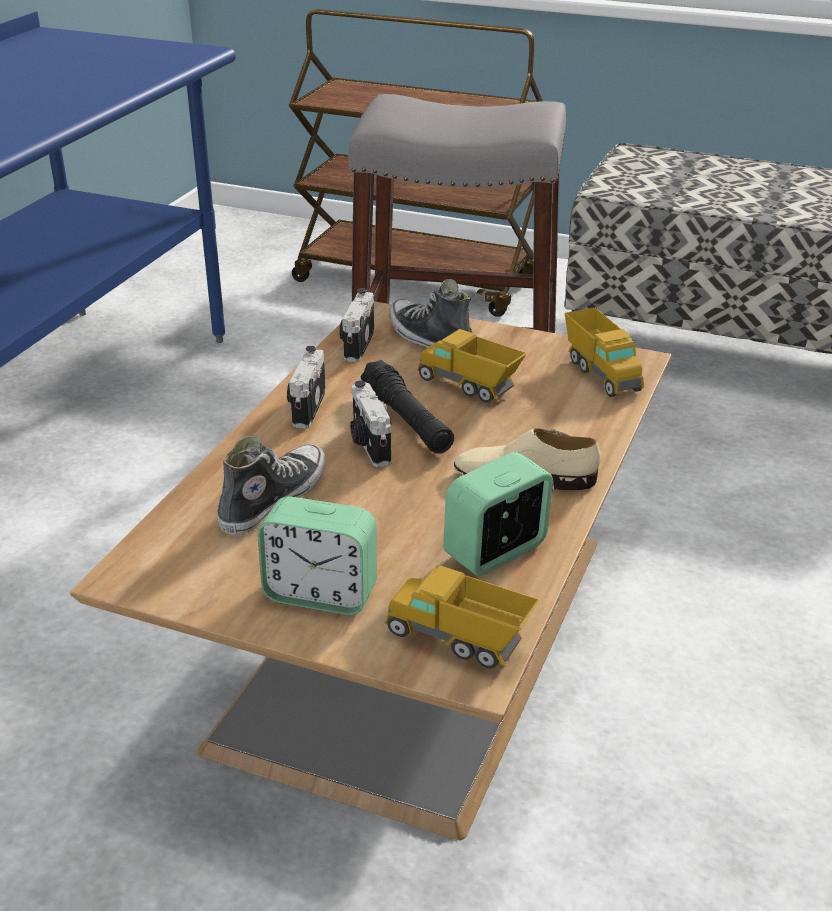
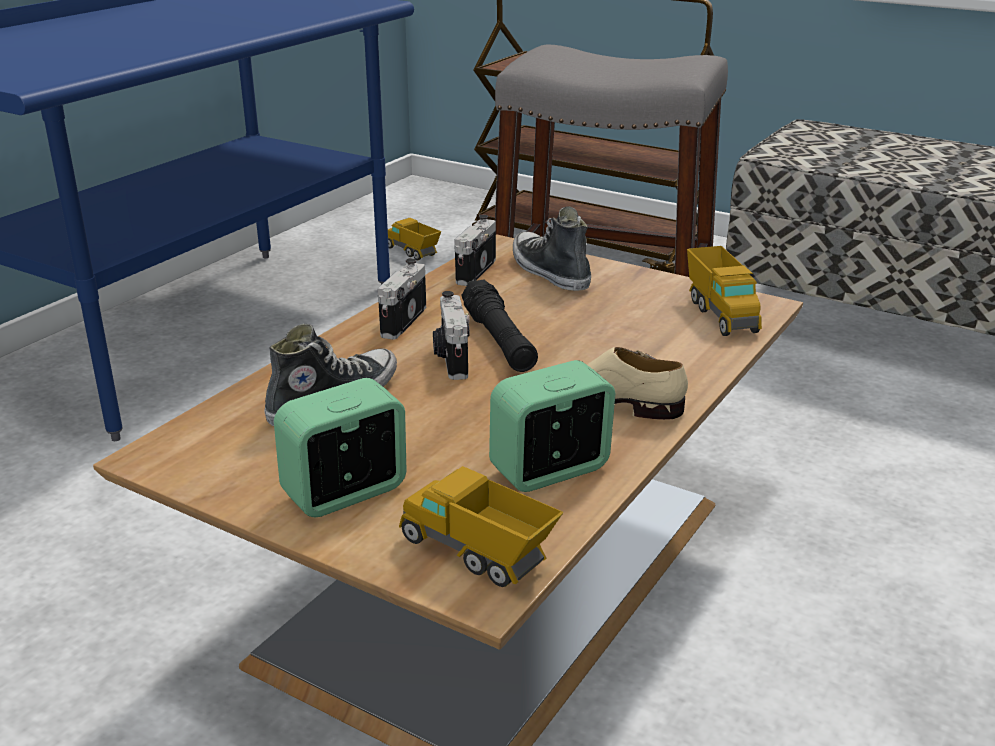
camera: 10 degrees right, 5 degrees down
(321, 594) = (345, 492): alarm clock -> alarm clock turned 120 degrees clockwise
(469, 386) = (575, 315): toy truck -> toy truck (412, 252)

